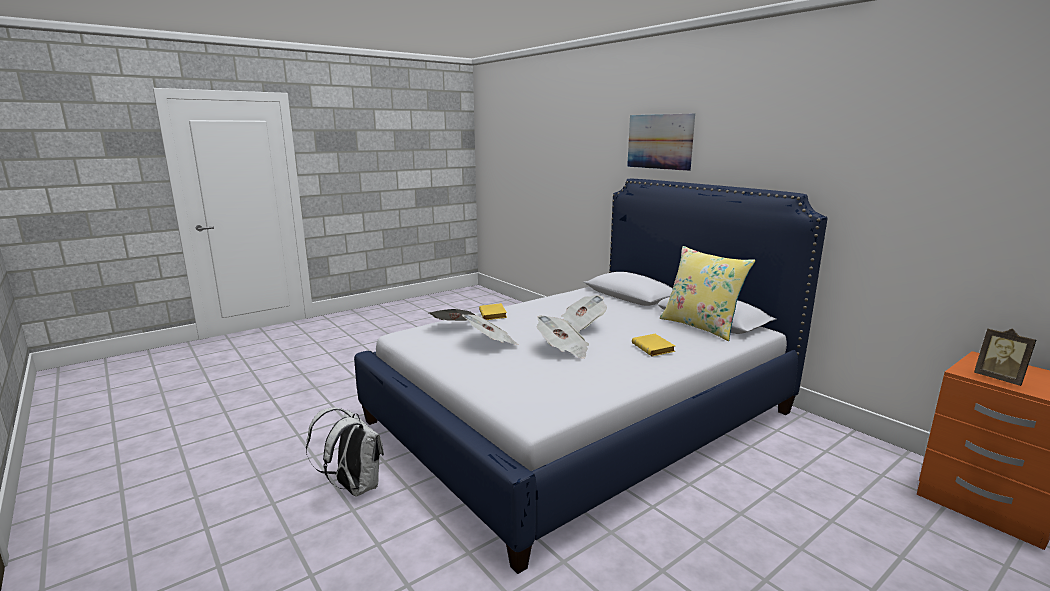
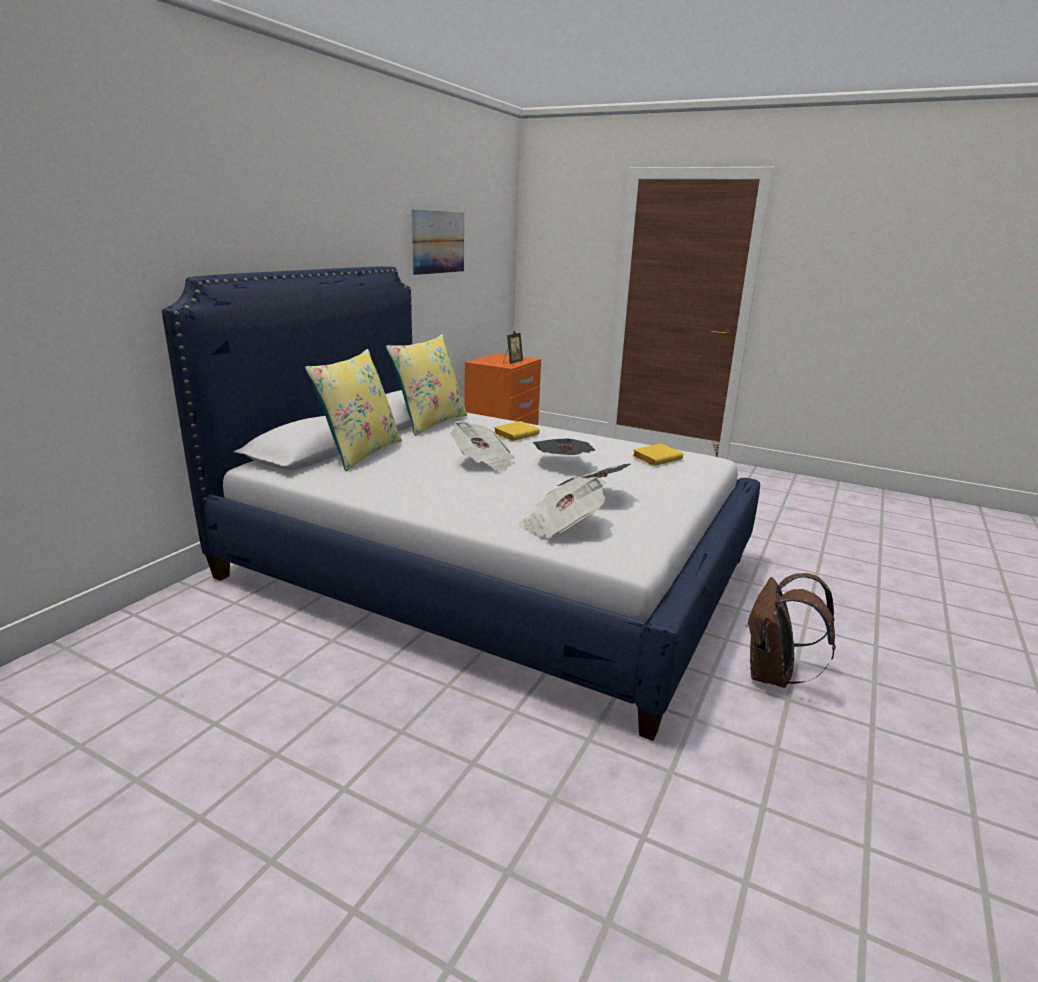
camera: 115 degrees left, 5 degrees up
(354, 487) = (773, 676): white backpack -> brown backpack
(494, 315) = (479, 512): yellow book -> yellow book (656, 458)
(621, 303) = (360, 453): none -> yellow pillow
(659, 141) = (201, 207): picture -> picture (438, 242)

